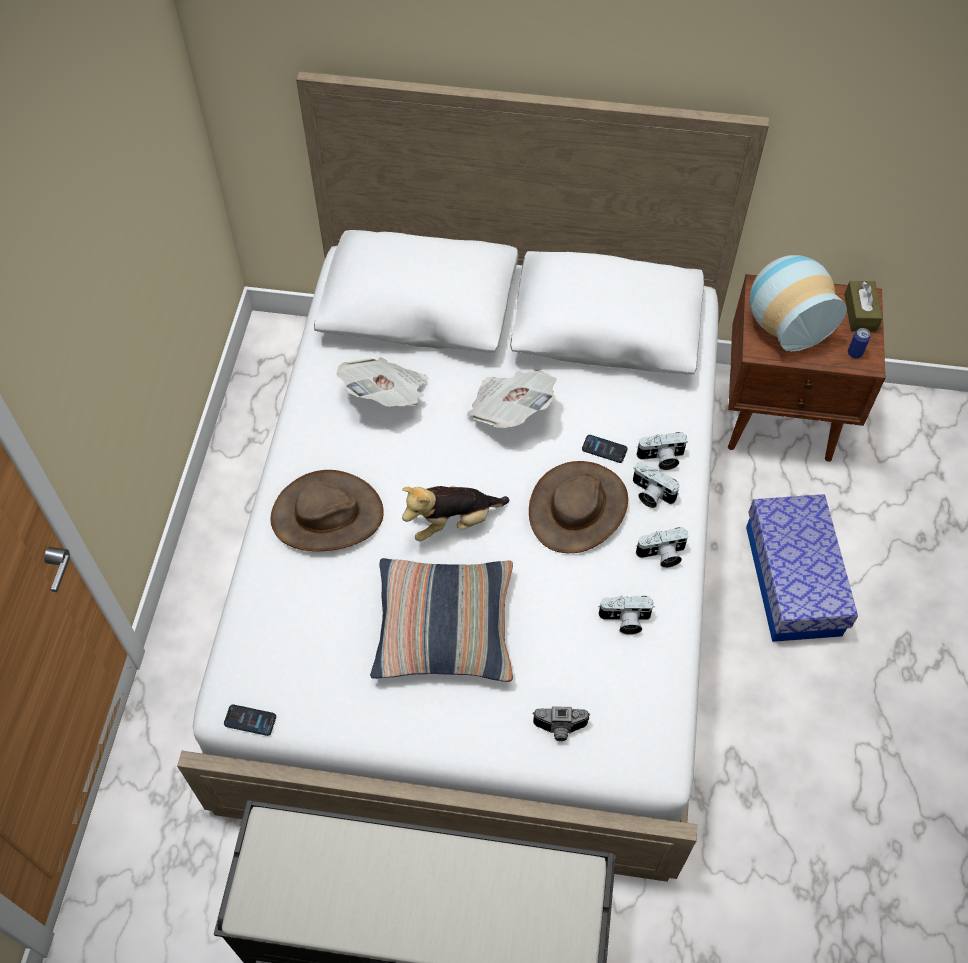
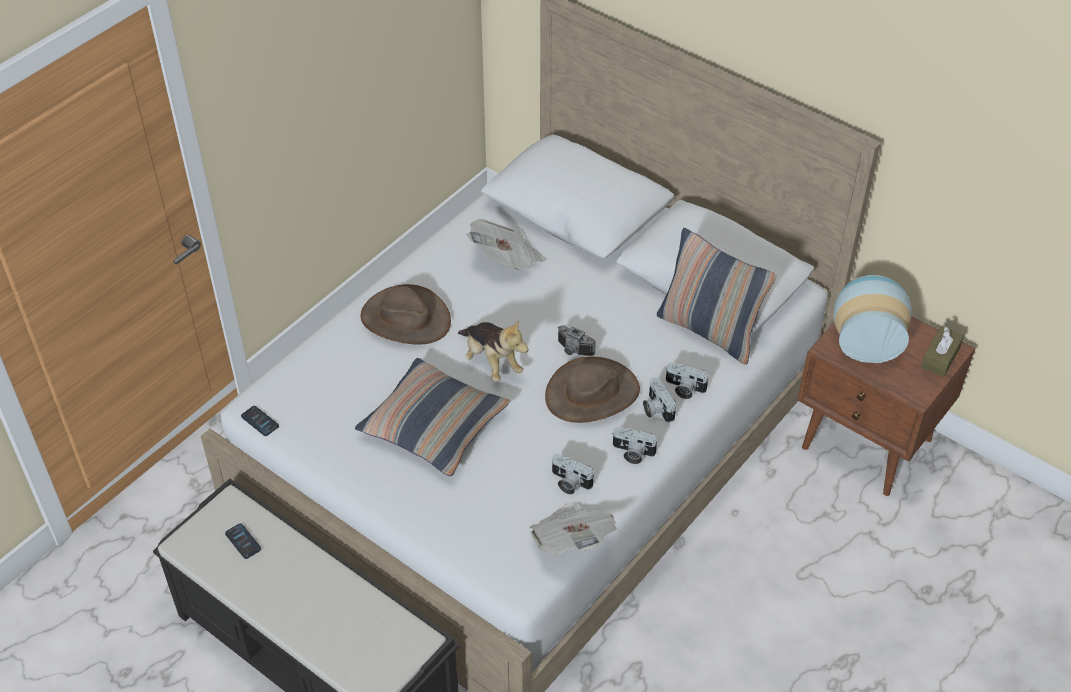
camera: 30 degrees right, 10 degrees down
(453, 522) = (491, 362): plush toy -> plush toy turned 135 degrees counterclockwise
(510, 410) = (591, 307): newspaper -> newspaper (572, 541)
(560, 730) = (466, 529): camera -> camera (573, 351)
(604, 449) = (644, 363): phone -> phone (243, 541)
(641, 383) = (709, 331): none -> pillow
(793, 580) = (784, 568): storage box -> none
(855, 353) = (911, 384): can -> none

